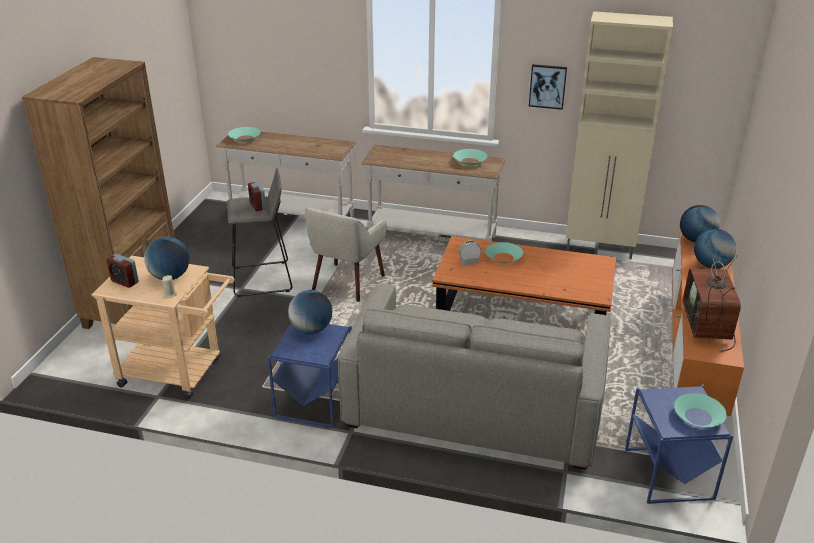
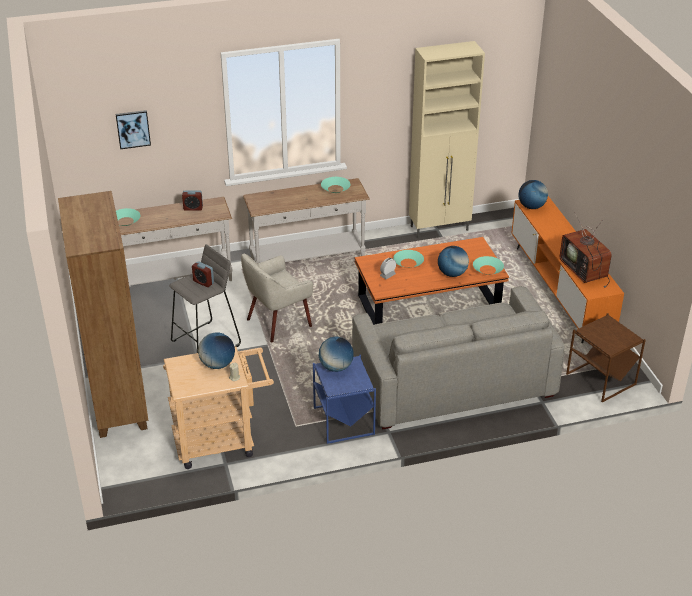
camera: 30 degrees left, 5 degrees up
(125, 282) = (187, 381): alarm clock -> alarm clock (193, 208)
(347, 283) = (278, 322): beige armchair -> beige armchair turned 60 degrees clockwise
(547, 86) = (382, 111): picture -> picture (133, 129)
(669, 473) = (600, 379): blue side table -> brown side table
(698, 416) = (619, 335): turquoise bowl -> turquoise bowl (488, 269)
(711, 265) = (555, 224): globe -> globe (452, 273)

